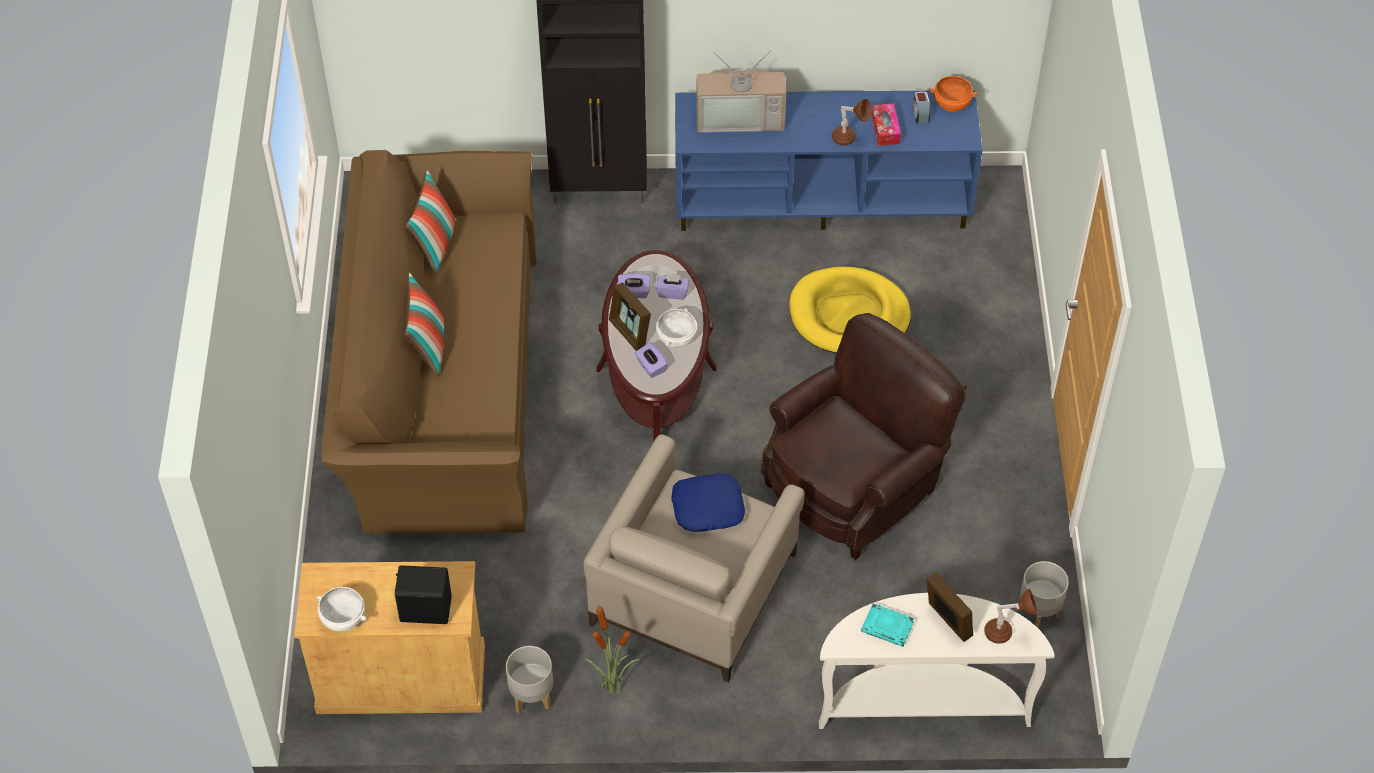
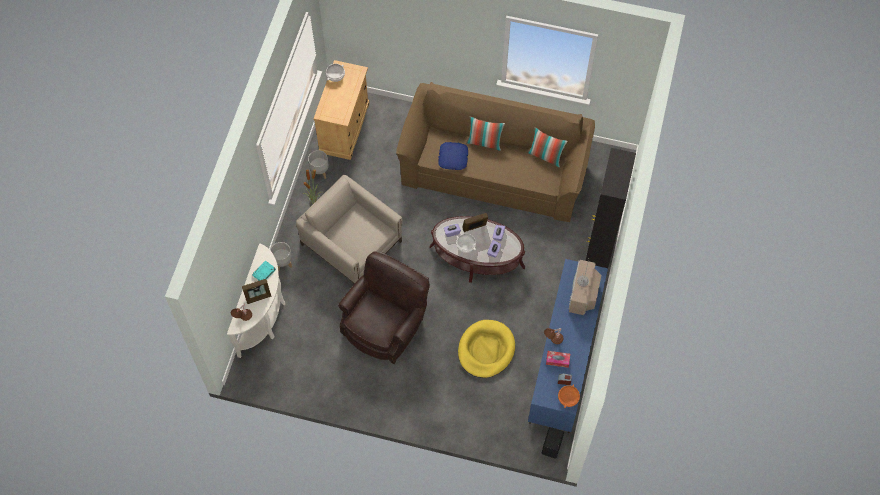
camera: 105 degrees right, 10 degrees up
(425, 608) = (330, 105): black speaker -> black speaker (552, 446)
(707, 507) = (368, 237): blue pillow -> blue pillow (453, 158)
(856, 483) = (386, 324): brown armchair -> brown armchair turned 120 degrees counterclockwise
(1039, 612) = (292, 380): grey planter -> grey planter (283, 263)

